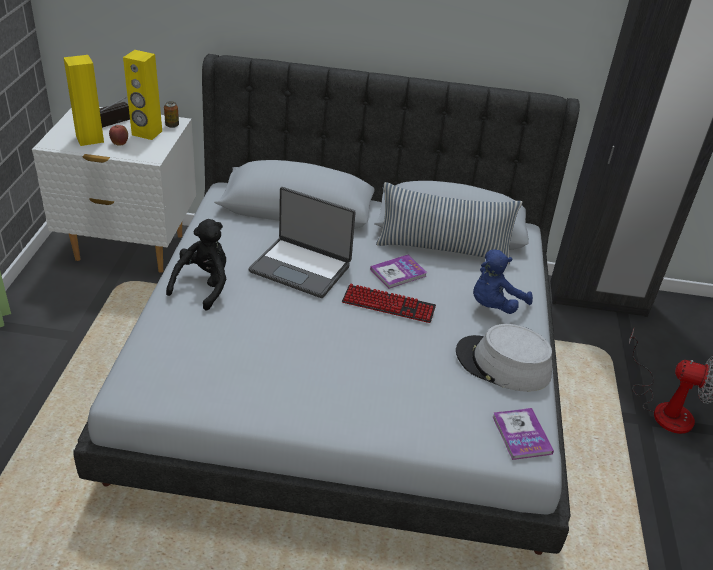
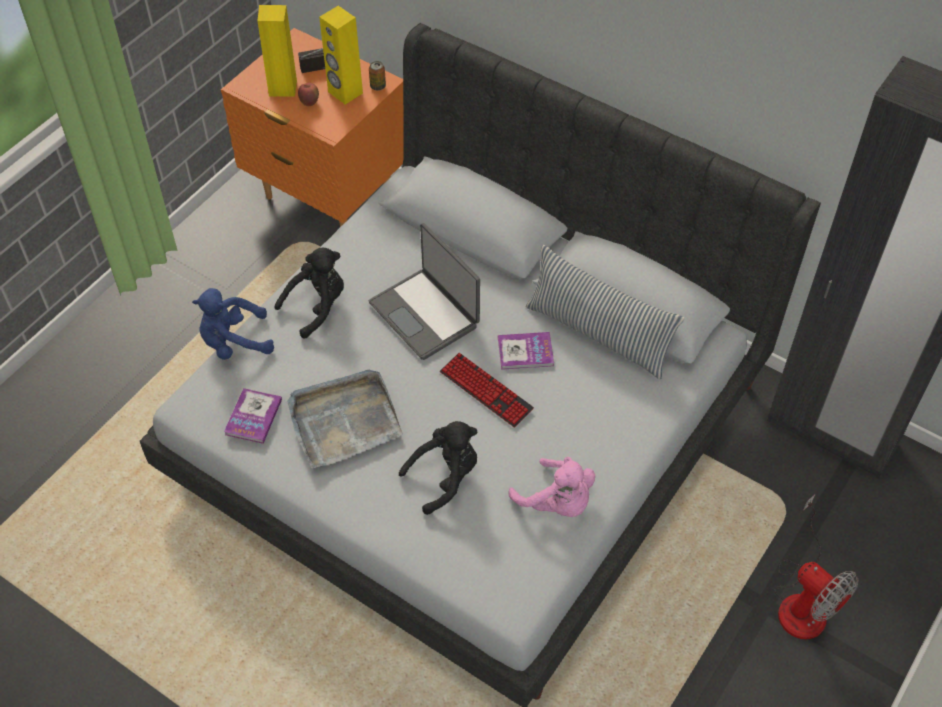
camera: 30 degrees right, 15 degrees up
(129, 248) = (327, 197): white nightstand -> orange nightstand
(285, 358) = (343, 421): none -> grey tray
(401, 374) = (445, 477): none -> black plush toy
(494, 305) = (602, 428): blue plush toy -> blue plush toy (234, 342)
(502, 364) = (557, 502): grey hat -> pink plush toy
(521, 435) = (517, 586): book -> book (253, 417)

